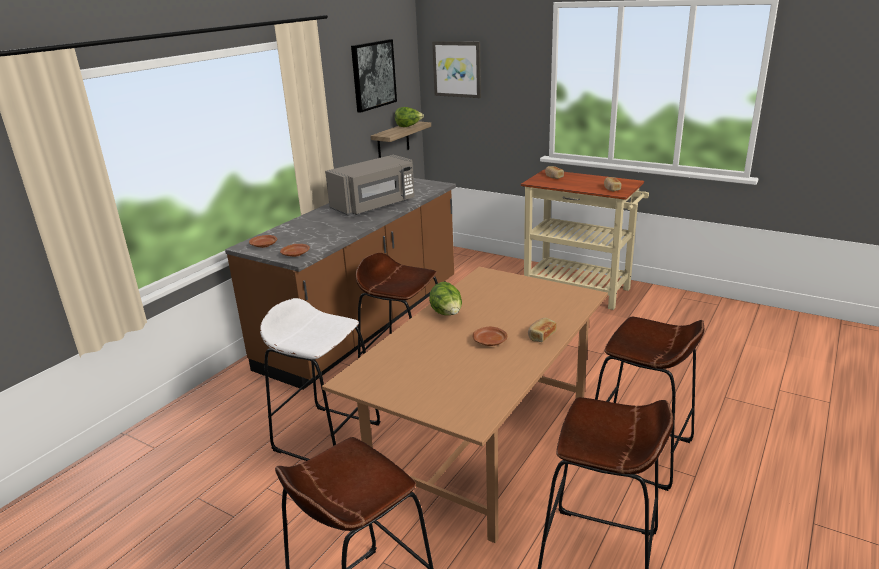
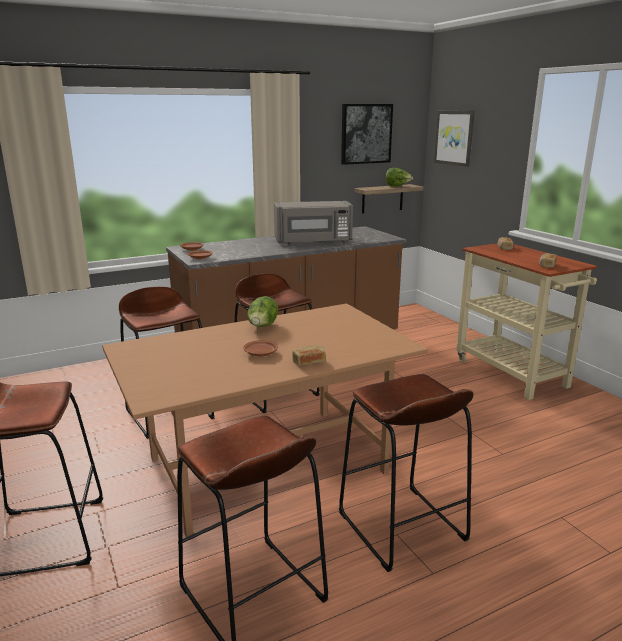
camera: 30 degrees right, 5 degrees down
(327, 436) = (169, 413): white stool -> brown stool

